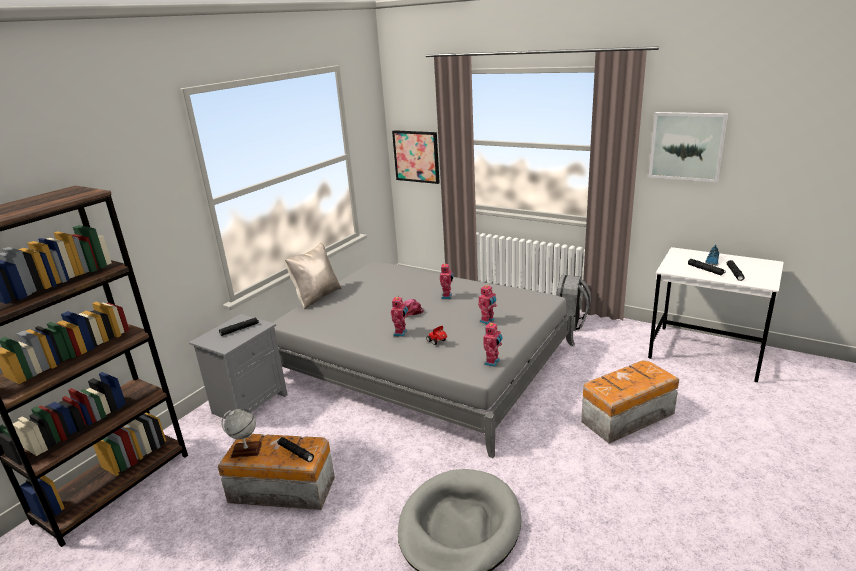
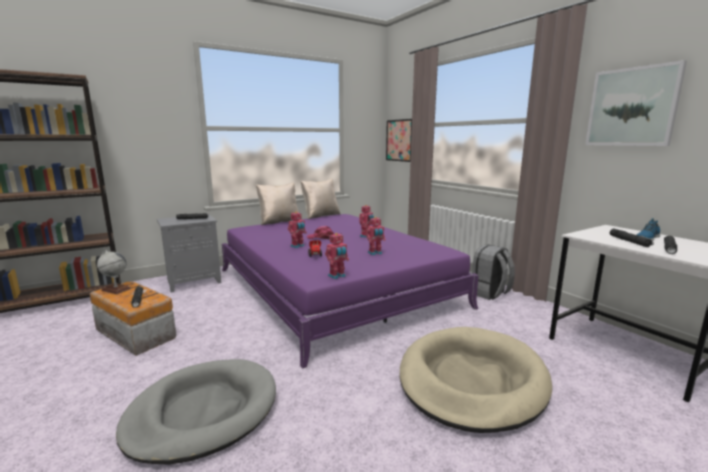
camera: 25 degrees right, 10 degrees down
(353, 273) = (320, 216): none -> beige pillow
(422, 361) = (334, 287): grey bed -> purple bed
(625, 417) = (471, 380): storage box -> beige dog bed

